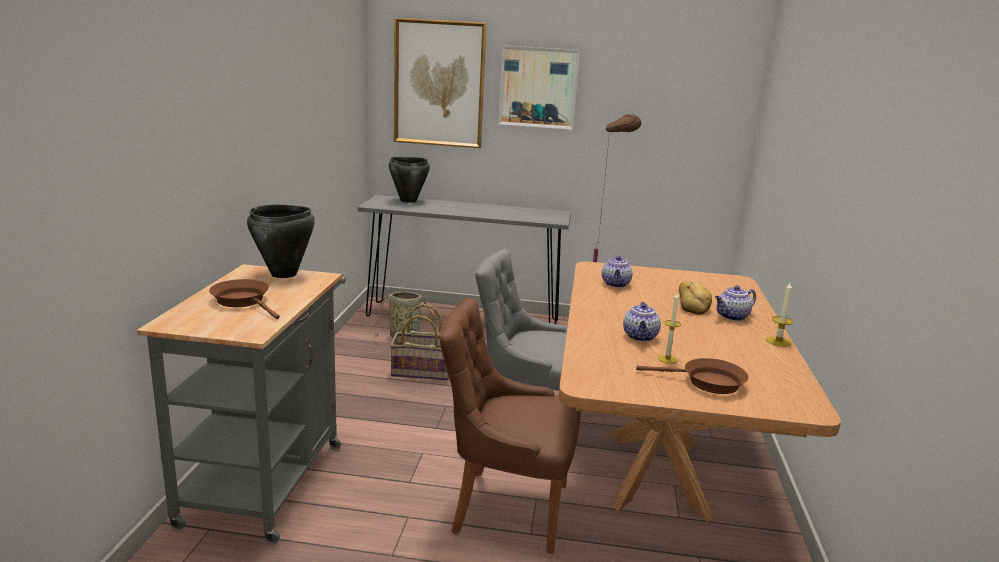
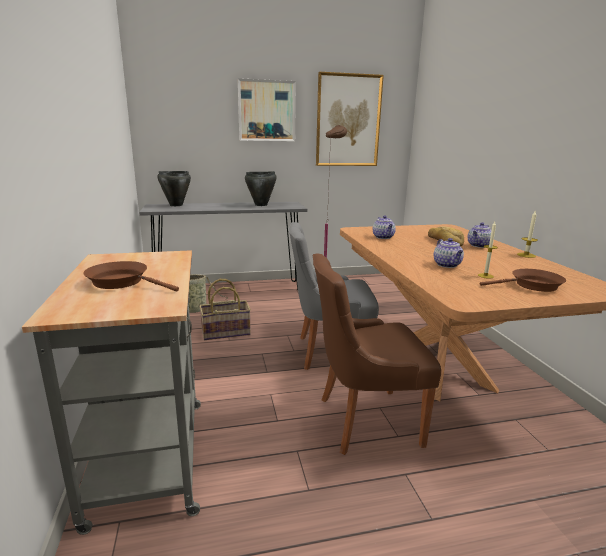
camera: 20 degrees left, 0 degrees up
(284, 274) = (139, 257): black cooking pot -> black cooking pot (261, 205)
(439, 84) = (189, 111): picture -> picture (348, 121)

